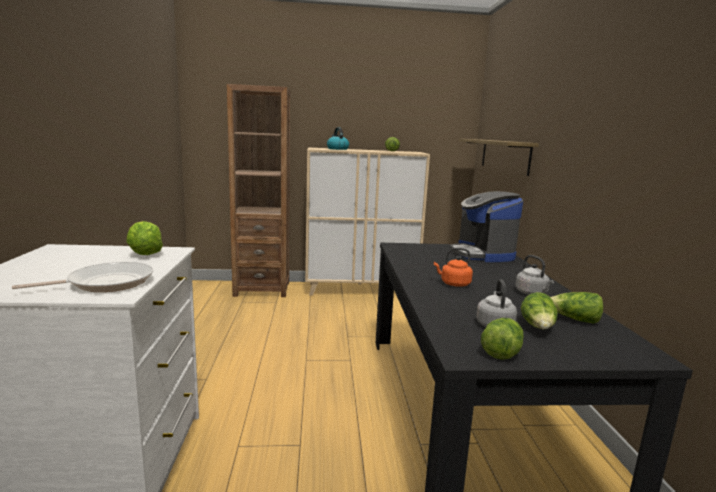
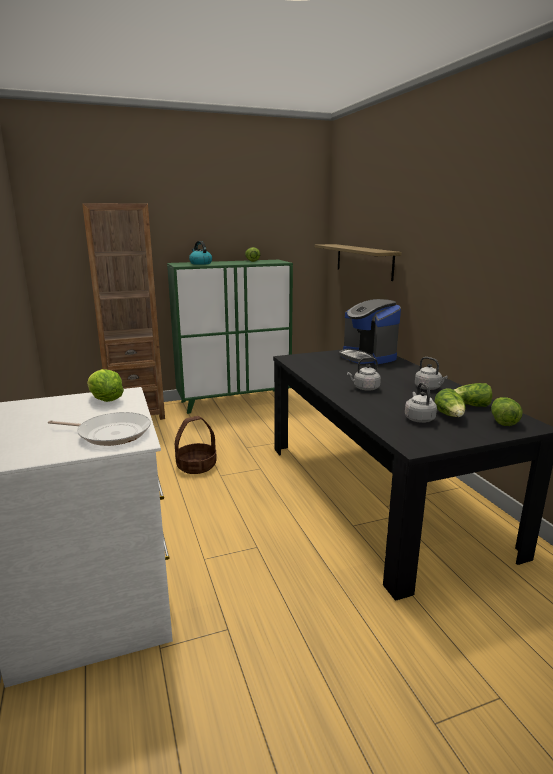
camera: 15 degrees left, 5 degrees up
(106, 283) = (111, 433): frying pan -> frying pan turned 60 degrees clockwise
(288, 346) = (196, 466): none -> basket
(361, 290) = (234, 401): beige cabinet -> green cabinet
(453, 284) = (364, 388): orange kettle -> grey kettle
(501, 351) = (436, 438): lettuce -> lettuce (502, 420)

